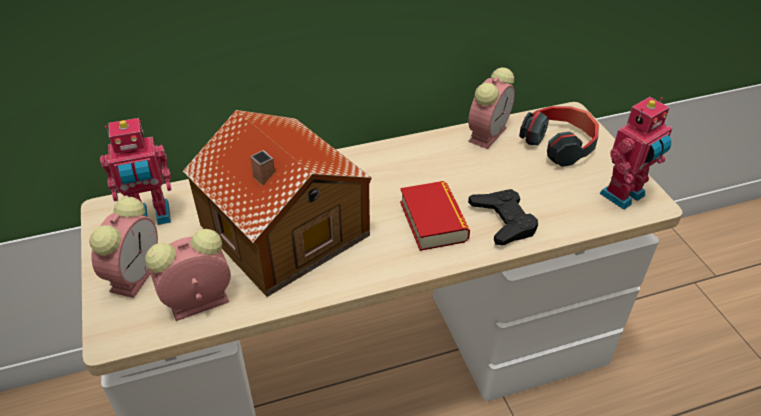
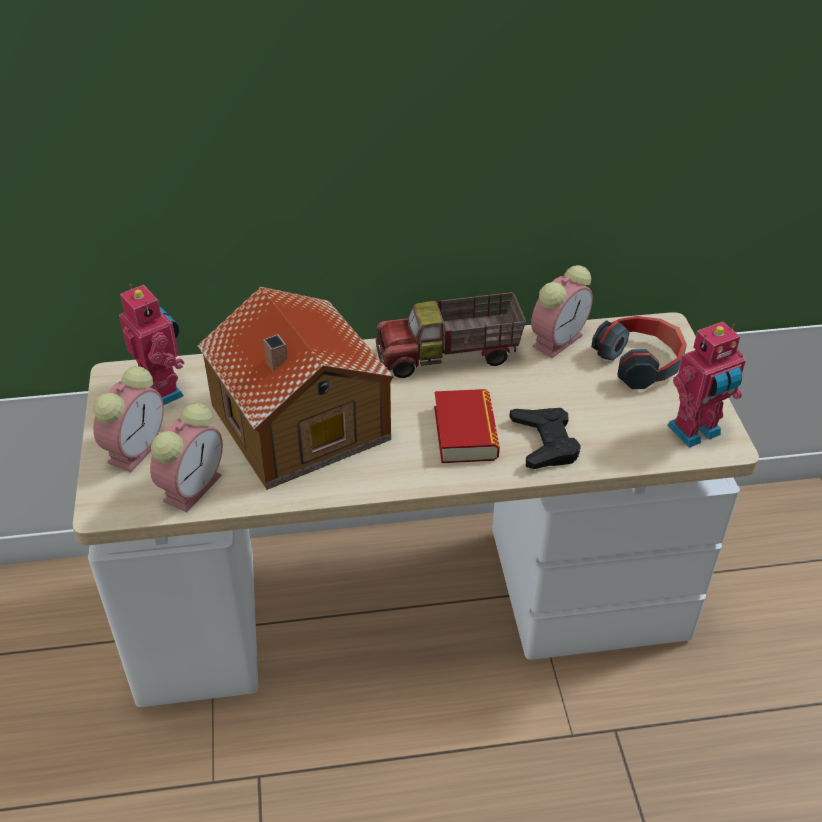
camera: 10 degrees right, 0 degrees up
(152, 217) = (163, 391): toy robot -> toy robot turned 120 degrees counterclockwise
(196, 303) = (193, 486): alarm clock -> alarm clock turned 135 degrees clockwise
(401, 157) = (449, 356): none -> toy truck

